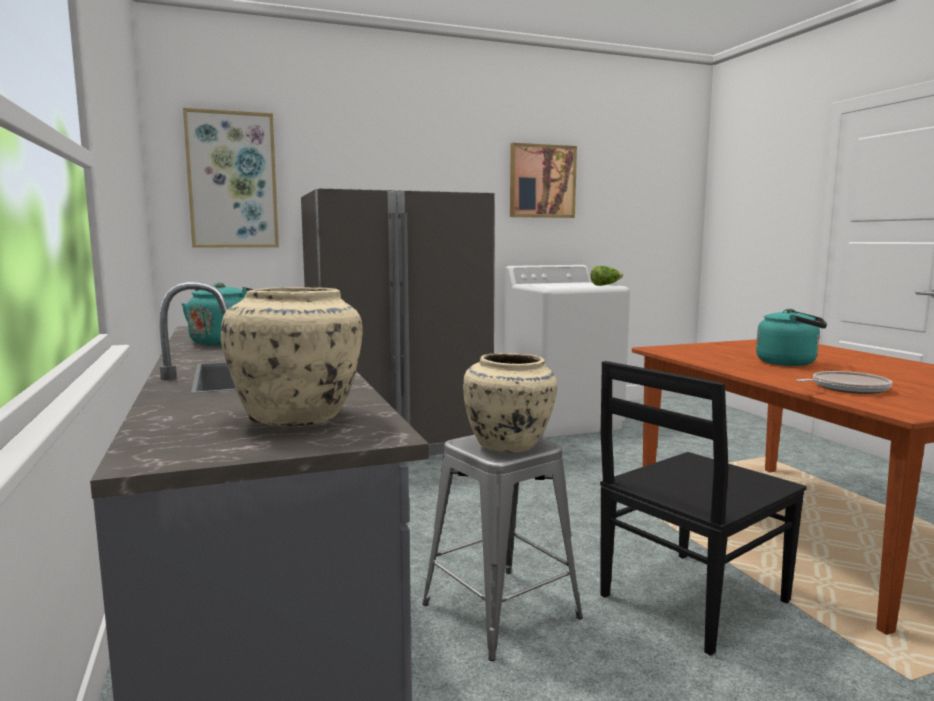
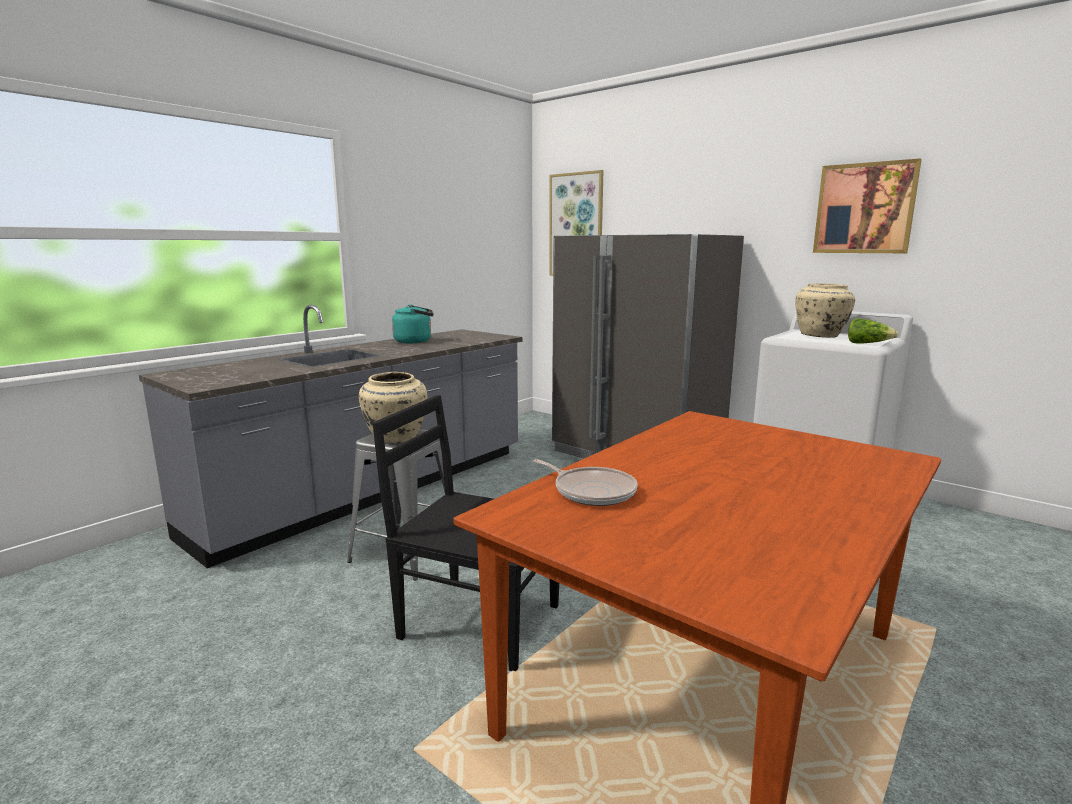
camera: 60 degrees right, 5 degrees up
(299, 418) = (231, 375): beige vase -> beige vase (821, 336)
(790, 363) = (715, 466): turquoise kettle -> none

